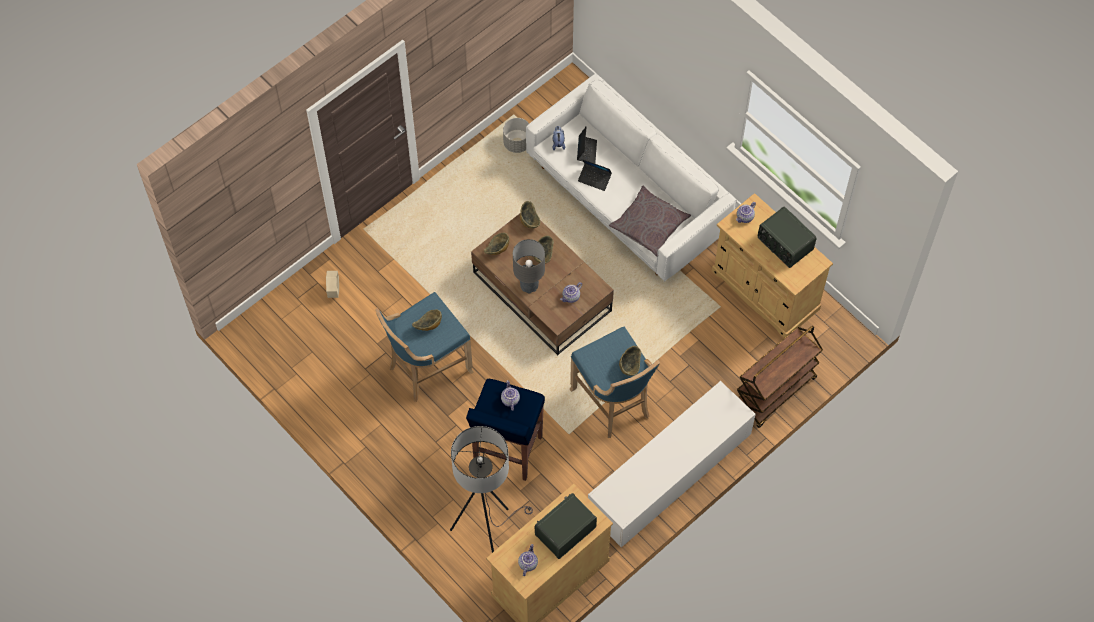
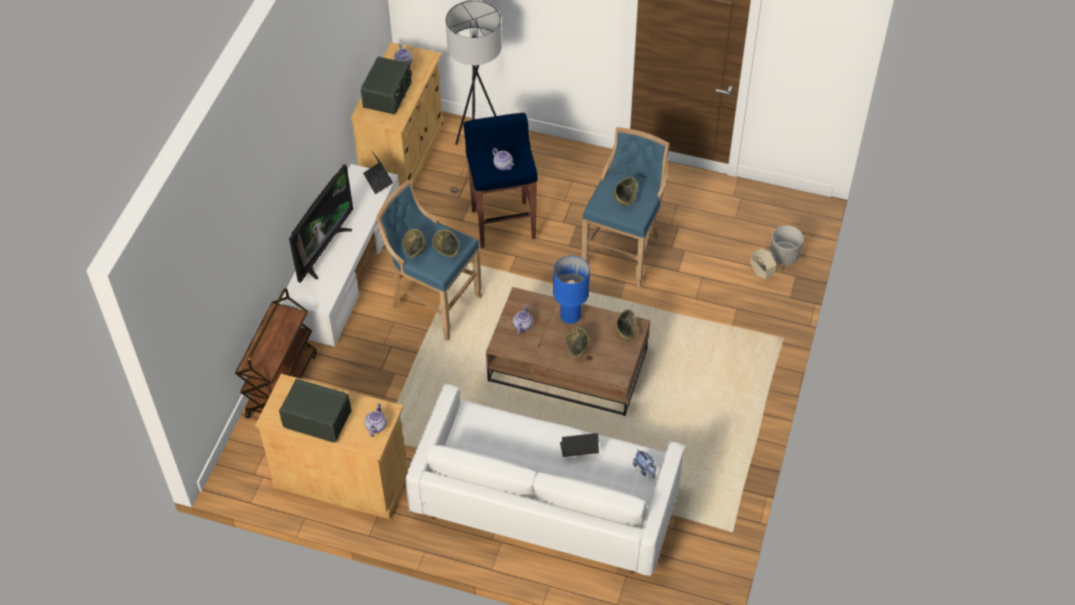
camera: 150 degrees right, 10 degrees down
(517, 143) = (704, 502): grey planter -> grey planter (784, 256)
(529, 221) = (615, 375): bowl -> bowl (447, 251)
(529, 285) = (570, 316): grey table lamp -> blue table lamp
(586, 151) = (608, 475): laptop -> laptop (378, 180)
(649, 225) = (489, 431): grey pillow -> none
(694, 447) = (323, 250): none -> television

